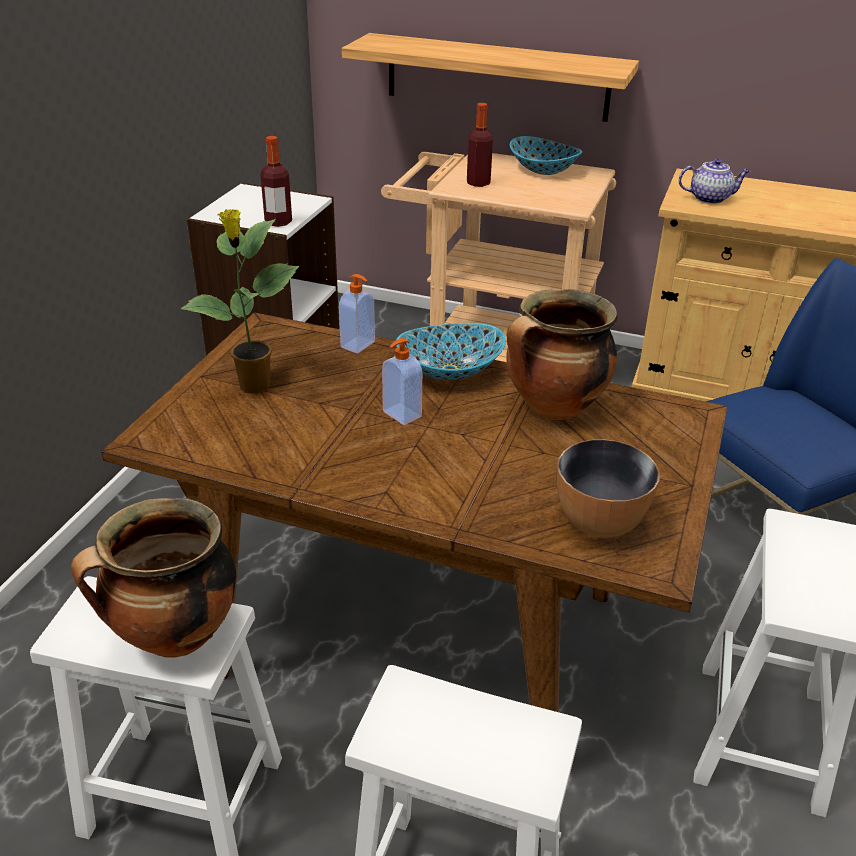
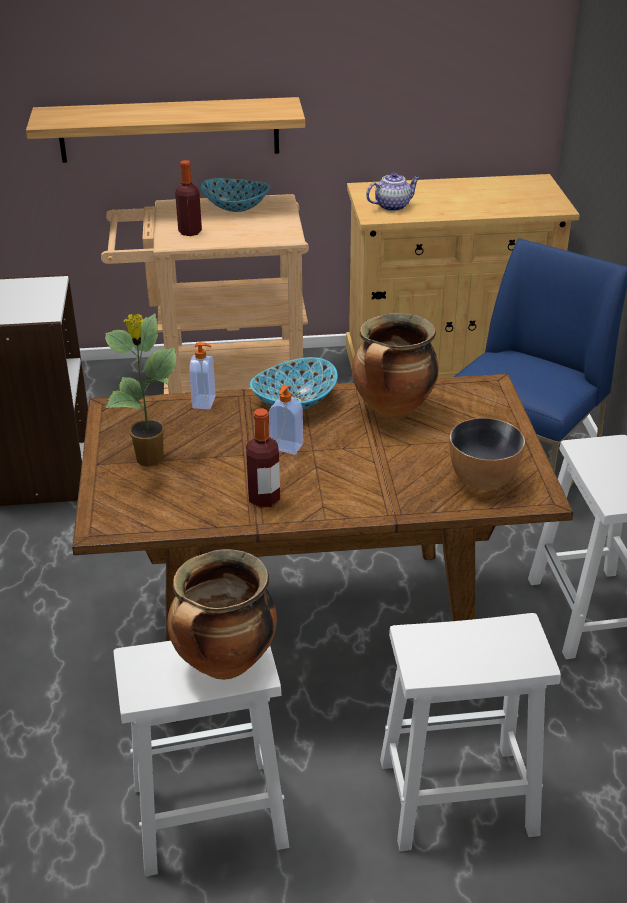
camera: 25 degrees left, 0 degrees up
(278, 222) = (41, 311): bottle -> bottle (264, 499)

